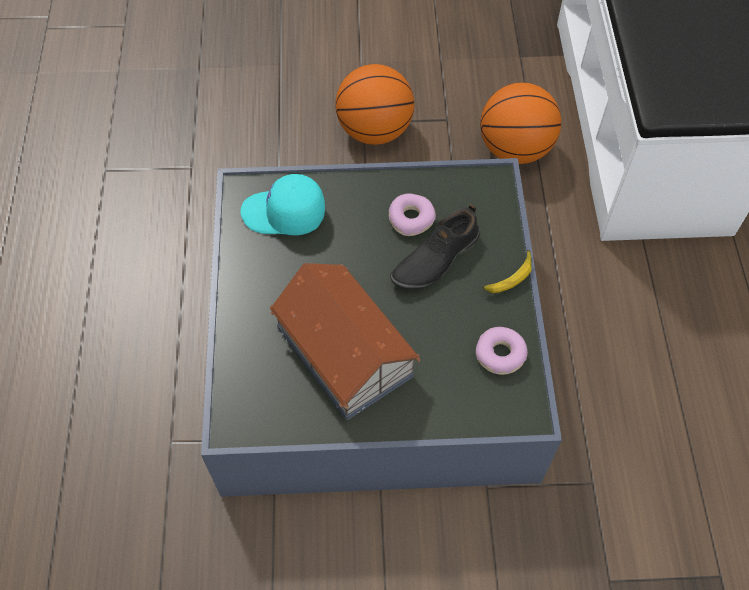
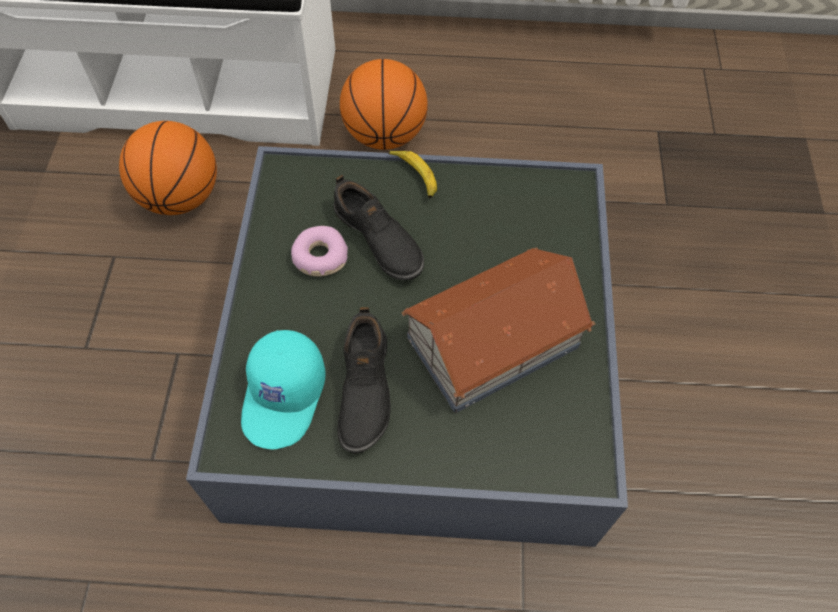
camera: 85 degrees left, 0 degrees up
(293, 264) = (363, 389): none -> black shoe
(374, 130) = (104, 336): basketball -> basketball (385, 135)
(500, 355) = (506, 199): donut -> none

